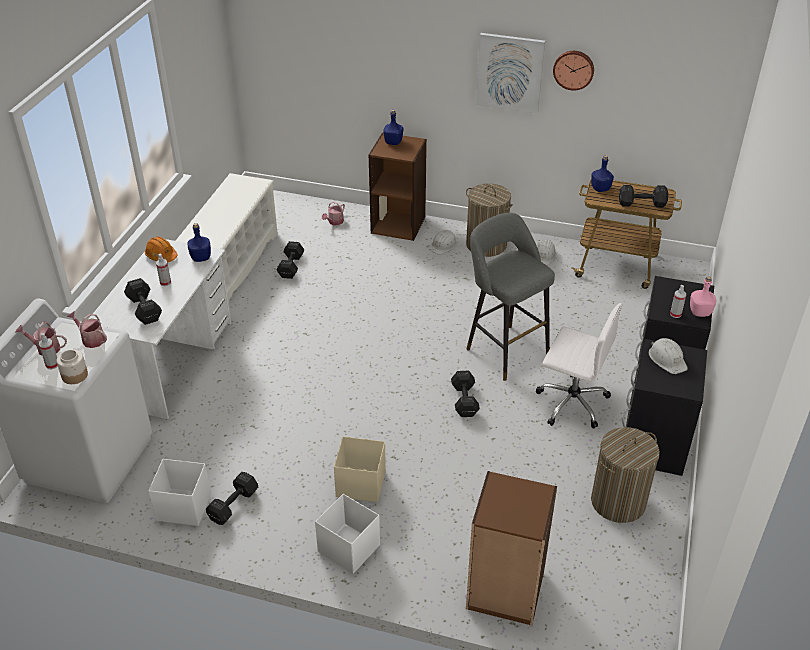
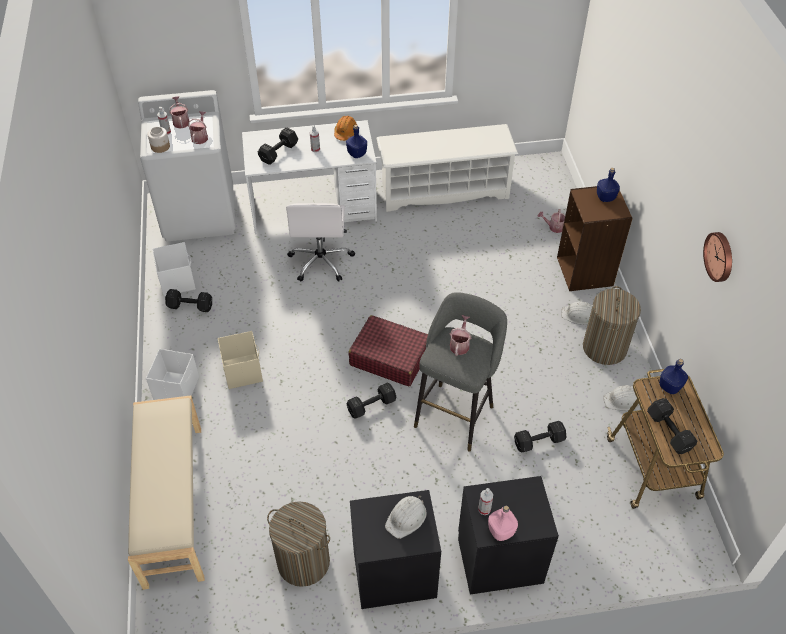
camera: 65 degrees right, 10 degrees up
(291, 266) = (472, 225): black dumbbell -> black dumbbell (540, 442)
(414, 370) = (389, 357): none -> red suitcase
(505, 591) = (172, 504): brown bookcase -> beige bench
(507, 265) = (460, 344): none -> watering can
(510, 72) = (688, 213): picture -> none
(571, 402) = (414, 488): white office chair -> white office chair (321, 261)

